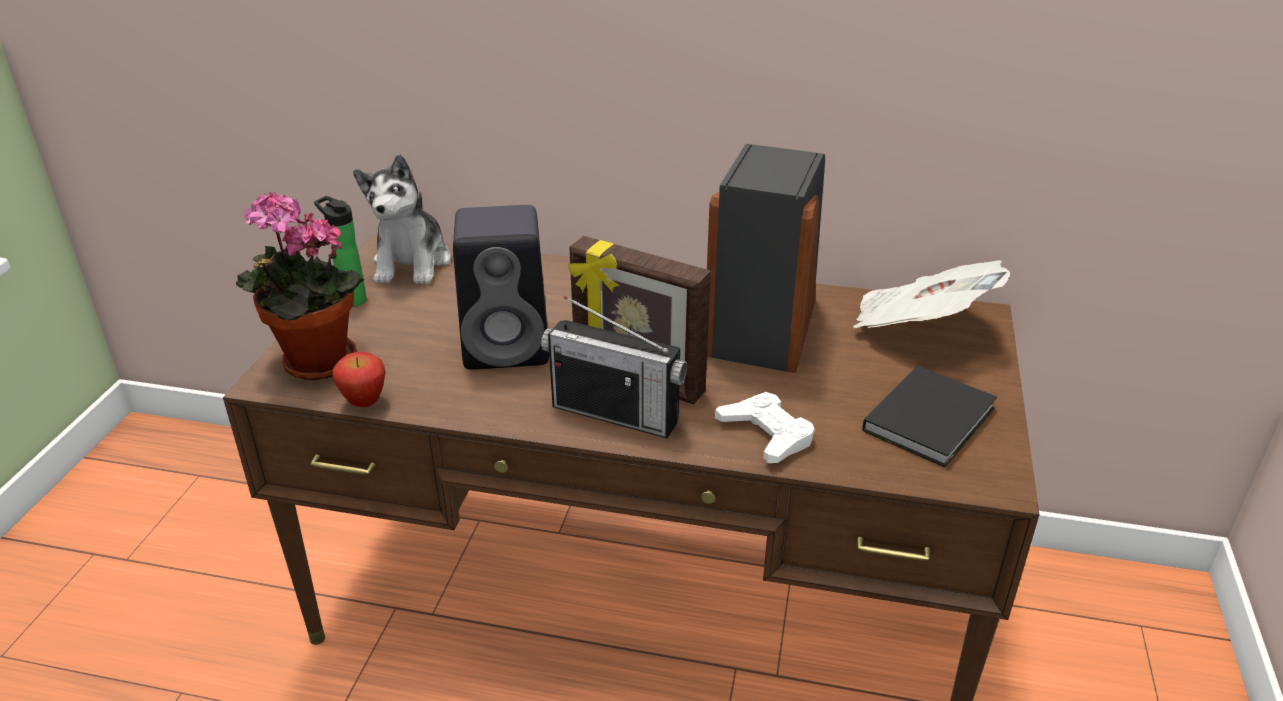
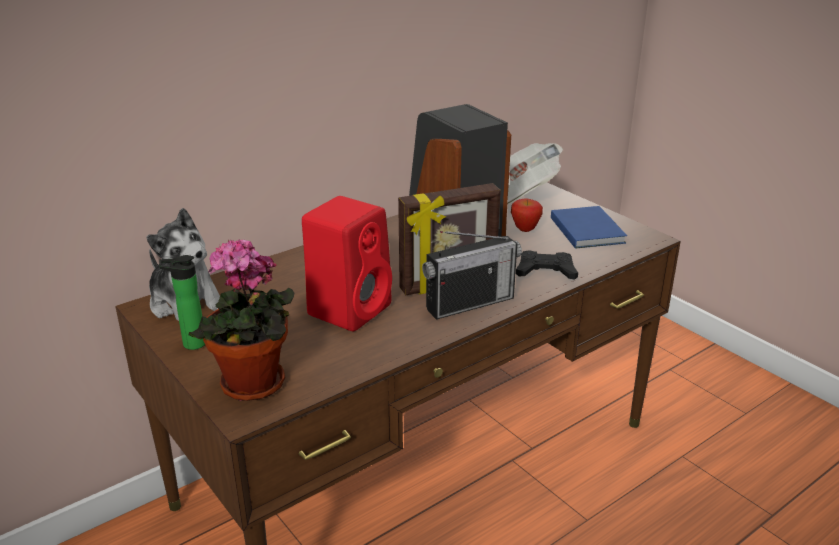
camera: 50 degrees left, 5 degrees down
(364, 403) = (332, 382): apple -> apple (525, 230)
(510, 346) = (350, 308): black speaker -> red speaker
(766, 434) = (545, 271): white game controller -> black game controller
(932, 418) = (587, 229): black book -> blue book

